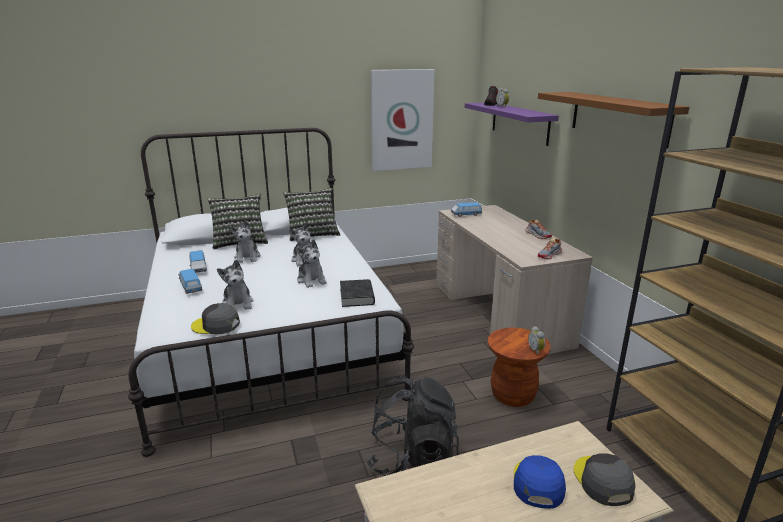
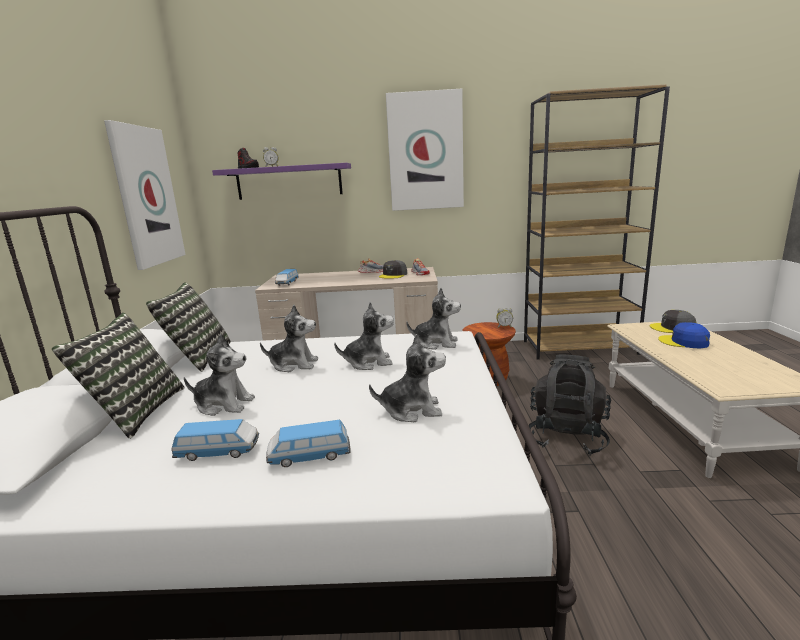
camera: 70 degrees left, 5 degrees down
(216, 325) = (485, 423): grey cap -> grey cap (393, 275)
(357, 297) = (436, 343): black book -> plush toy
(618, 117) = (425, 152): brown shelf -> picture

